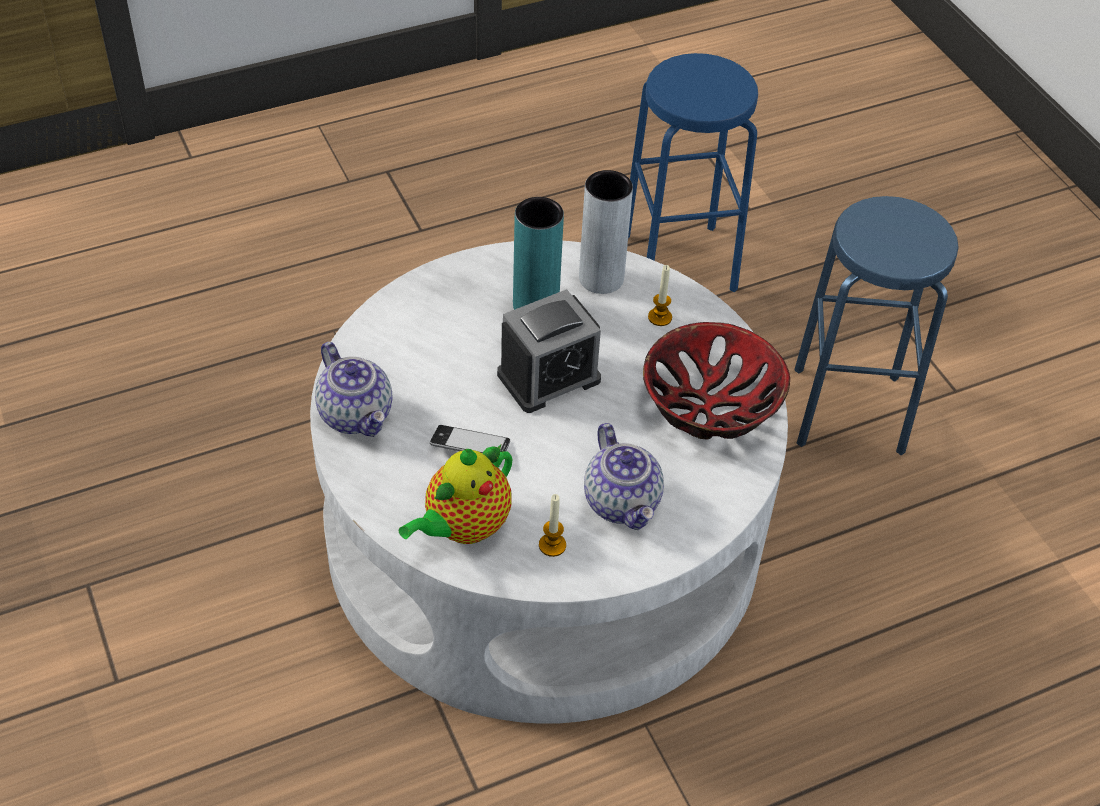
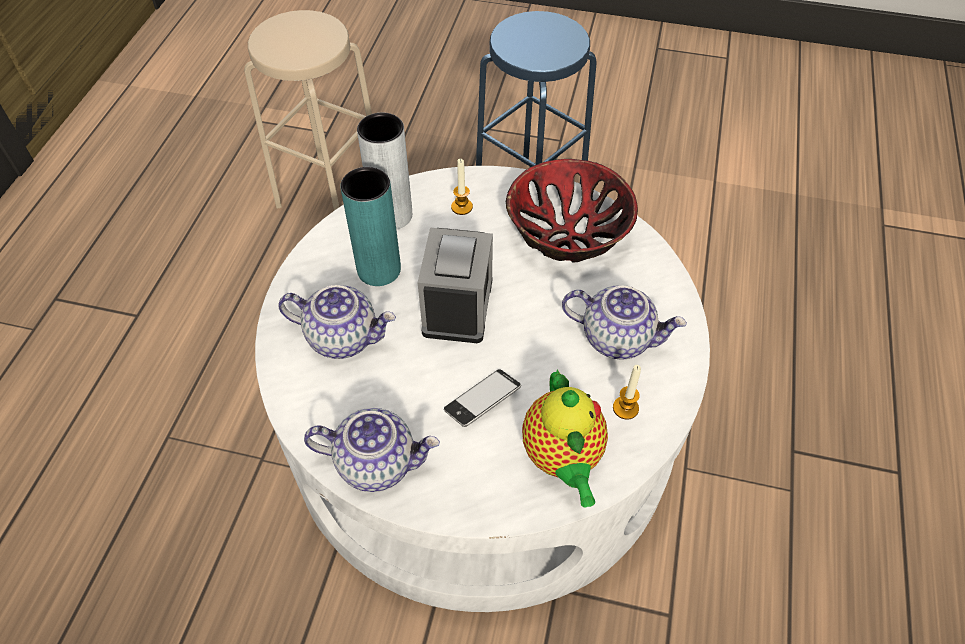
camera: 50 degrees left, 5 degrees up
(449, 325) = (343, 337): none -> teapot
(679, 262) = (331, 194): blue stool -> beige stool

